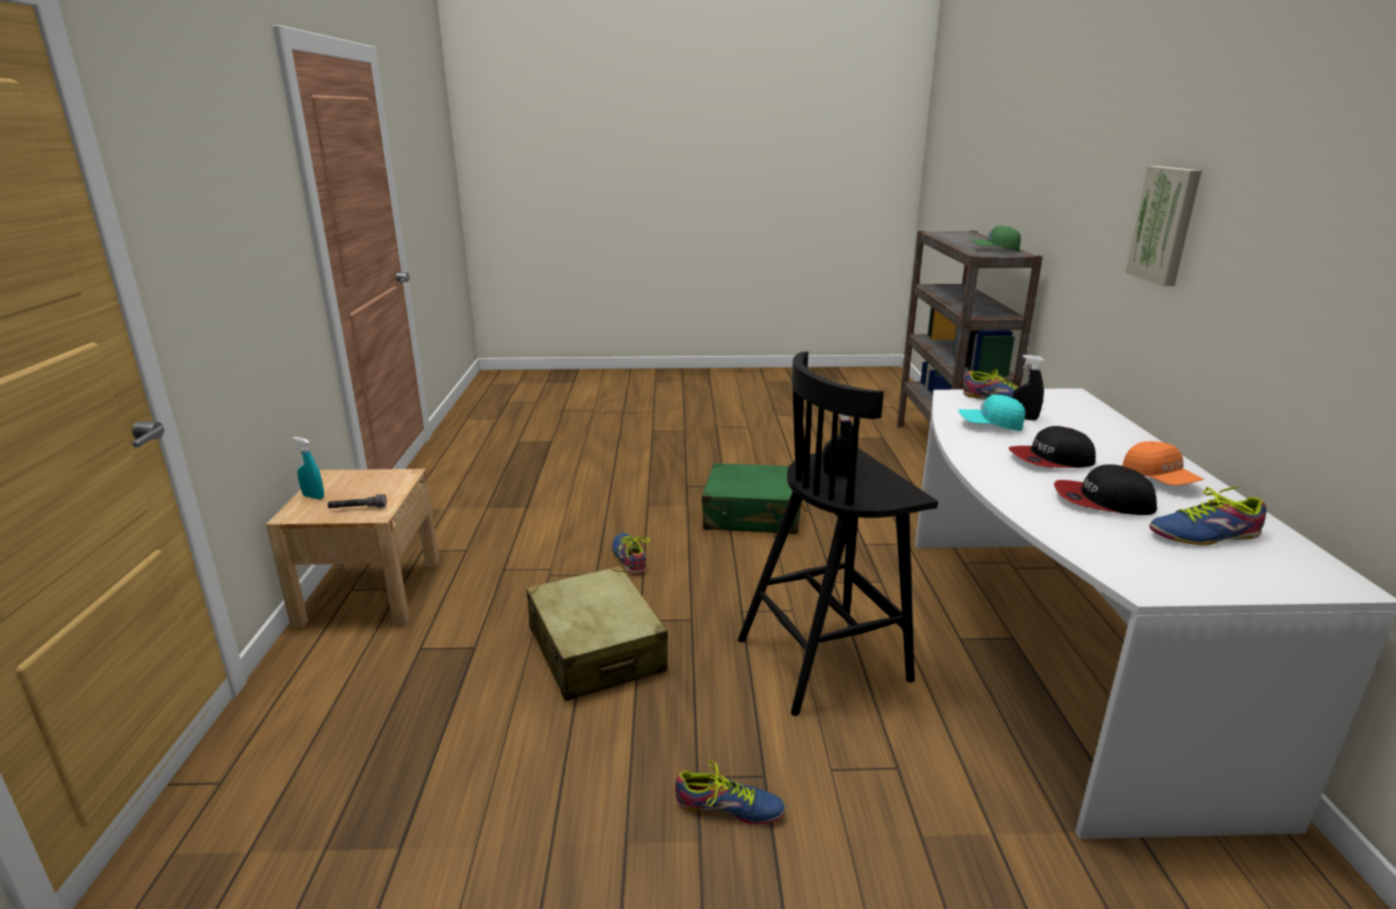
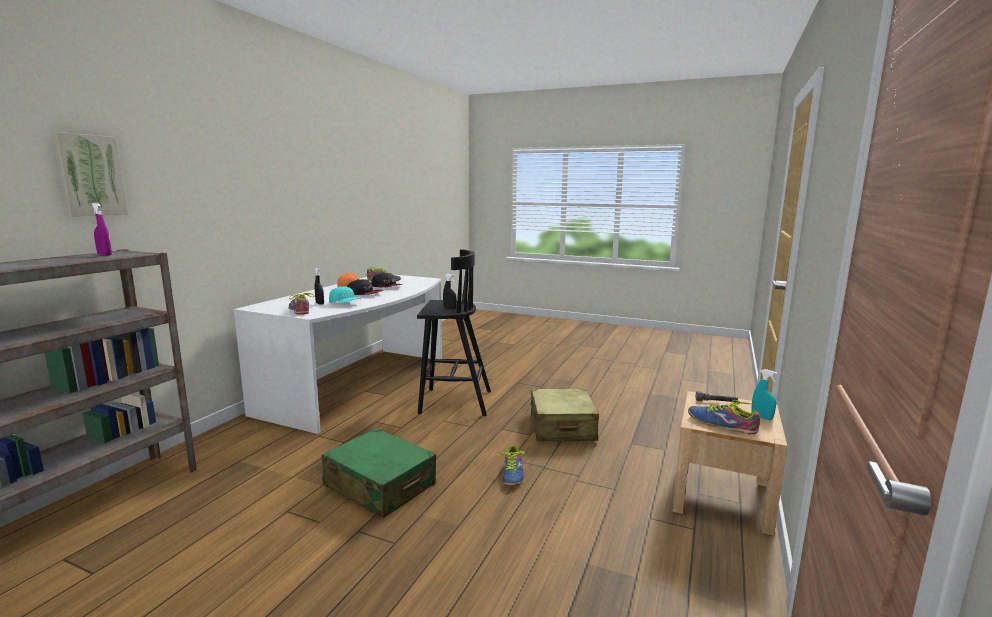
camera: 155 degrees left, 10 degrees down
(728, 807) = (535, 380): shoe -> shoe (722, 424)
(994, 250) = (104, 255): green cap -> purple spray bottle
(1166, 225) = (251, 198): picture -> picture (90, 175)

